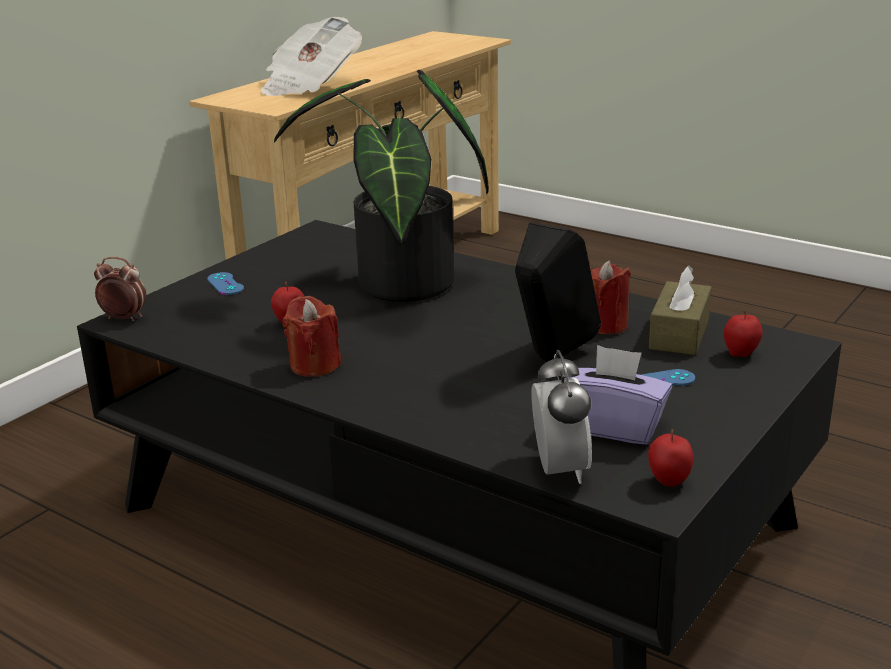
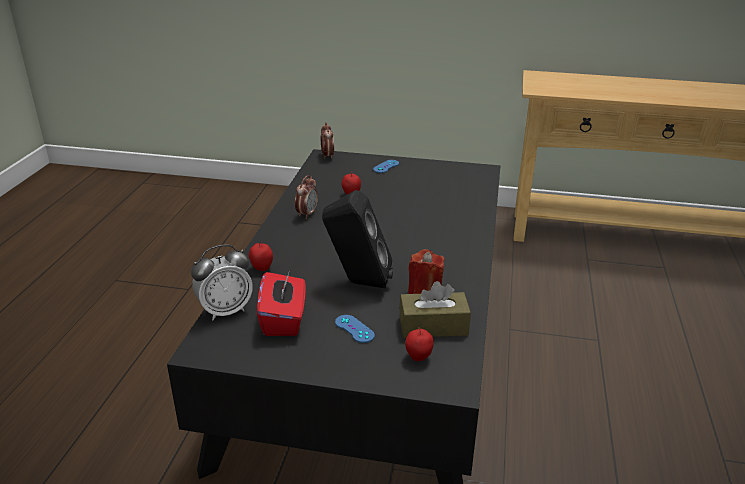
camera: 65 degrees right, 5 degrees up
(310, 86) = (597, 87): newspaper -> none
(314, 365) = (307, 214): red candle -> alarm clock
(399, 288) = (421, 213): potted plant -> none
(612, 426) = (284, 320): purple tissue box -> red tissue box
(668, 482) = (224, 351): apple -> apple (262, 268)

